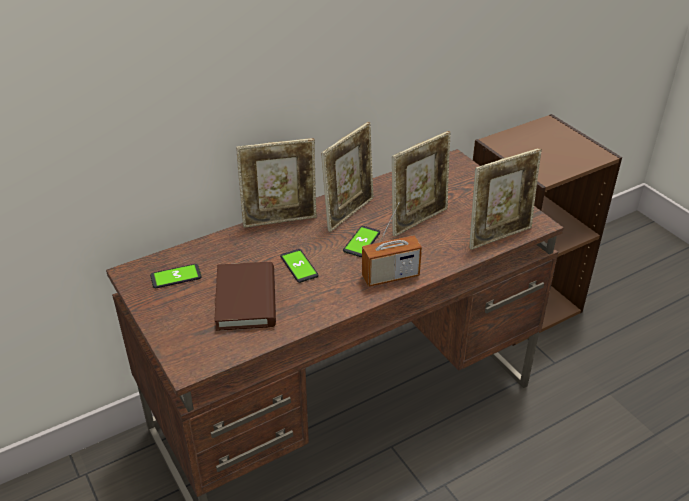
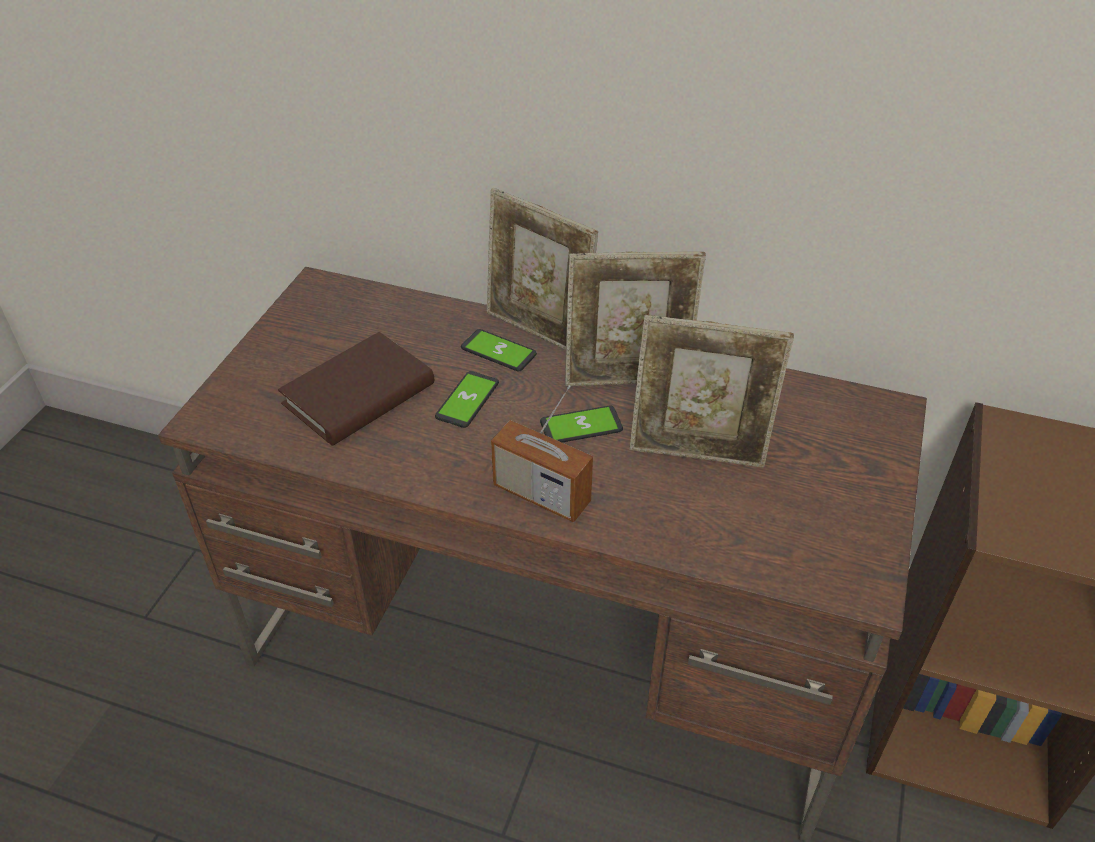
camera: 50 degrees right, 5 degrees up
(176, 277) = (343, 319): phone -> phone (498, 351)
(499, 236) = (773, 561): picture frame -> none

